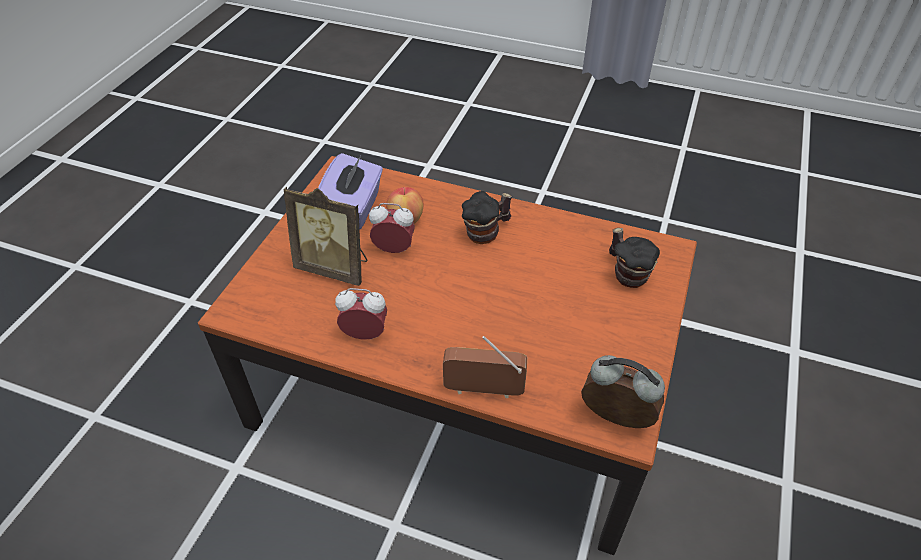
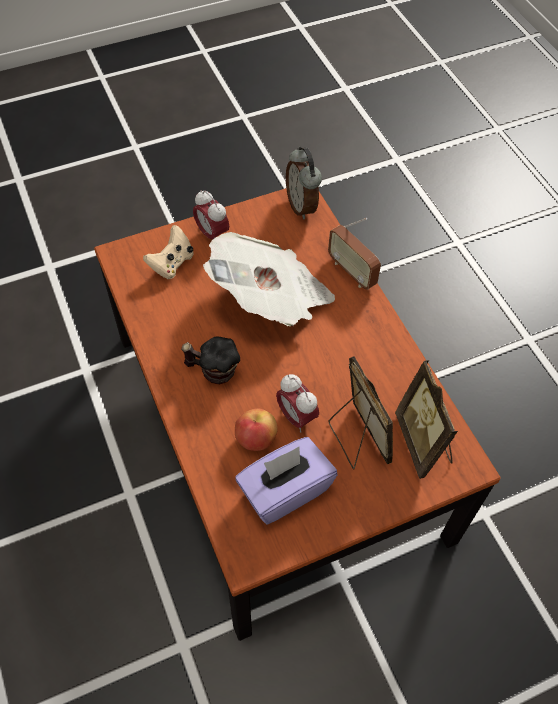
camera: 135 degrees left, 10 degrees up
(280, 300) = (423, 443): none -> picture frame
(365, 334) = (386, 364): alarm clock -> alarm clock (212, 234)
(517, 309) = (271, 299): none -> newspaper
(627, 273) = (172, 263): mug -> beige game controller

